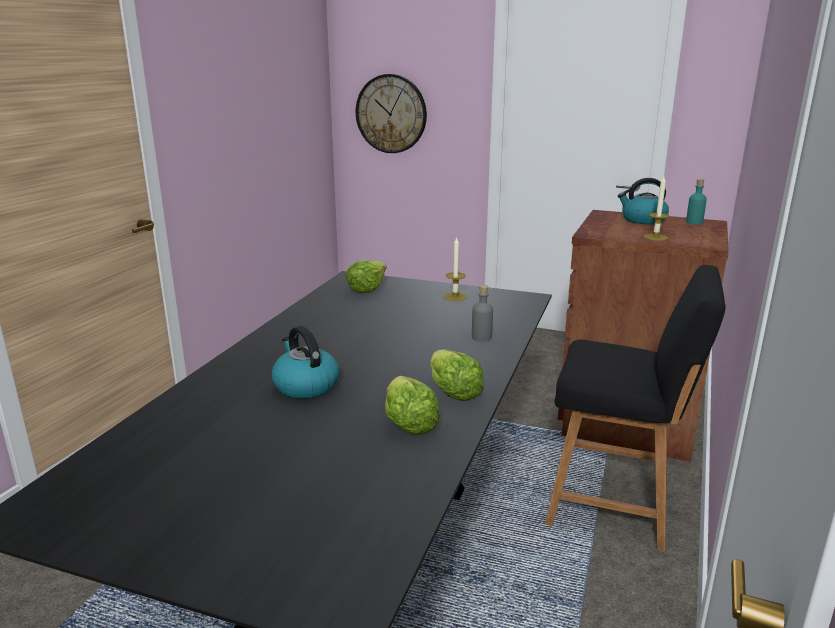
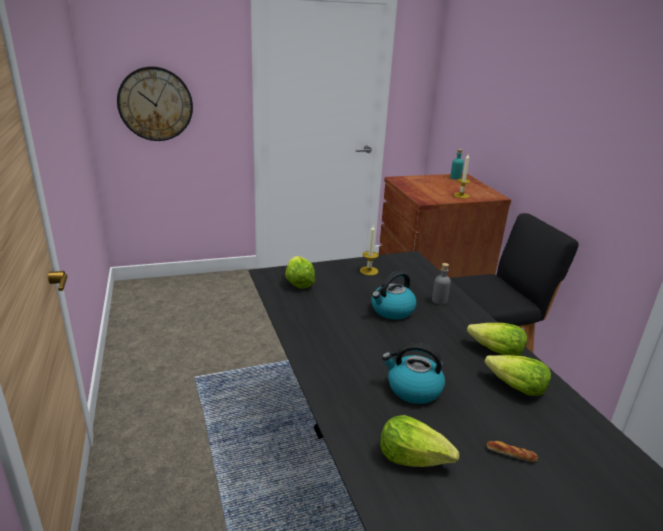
camera: 40 degrees left, 5 degrees up
(206, 424) = (413, 457): none -> lettuce
(290, 460) = (511, 454): none -> bread
(642, 220) = (428, 181): kettle -> kettle (392, 310)

